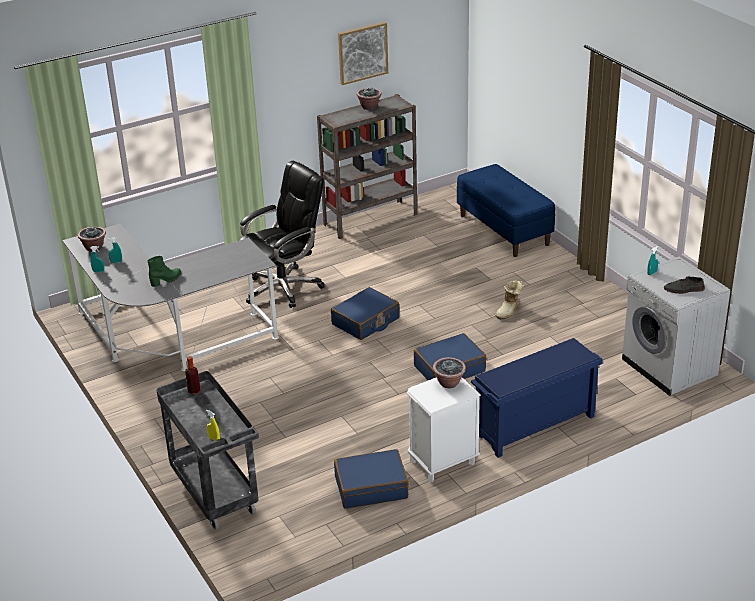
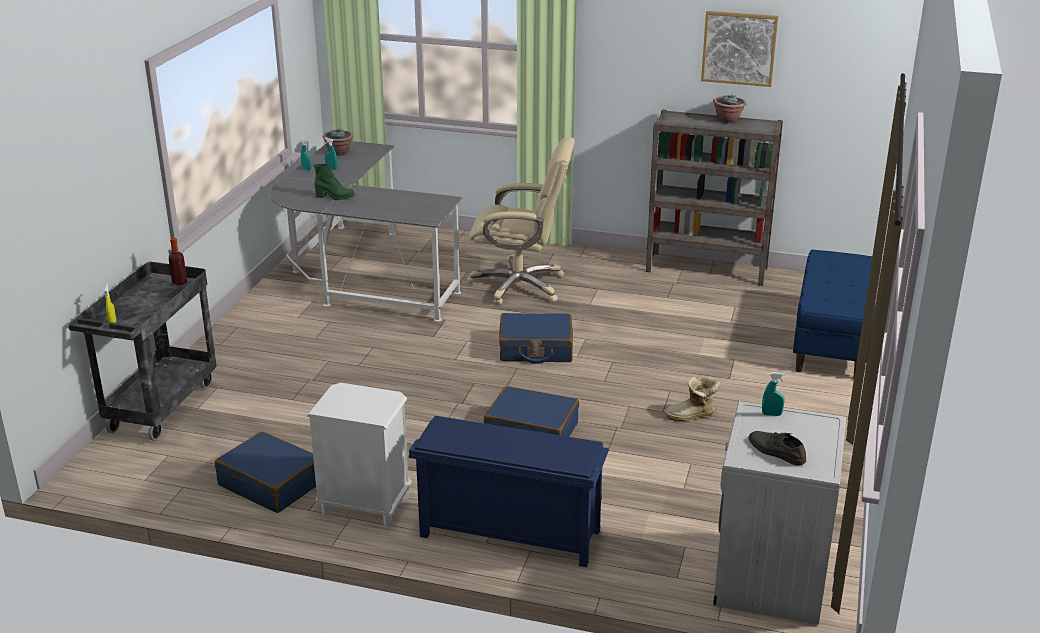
camera: 45 degrees right, 5 degrees down
(283, 288) = (520, 286): black office chair -> beige office chair
(449, 383) = (378, 400): potted plant -> none

